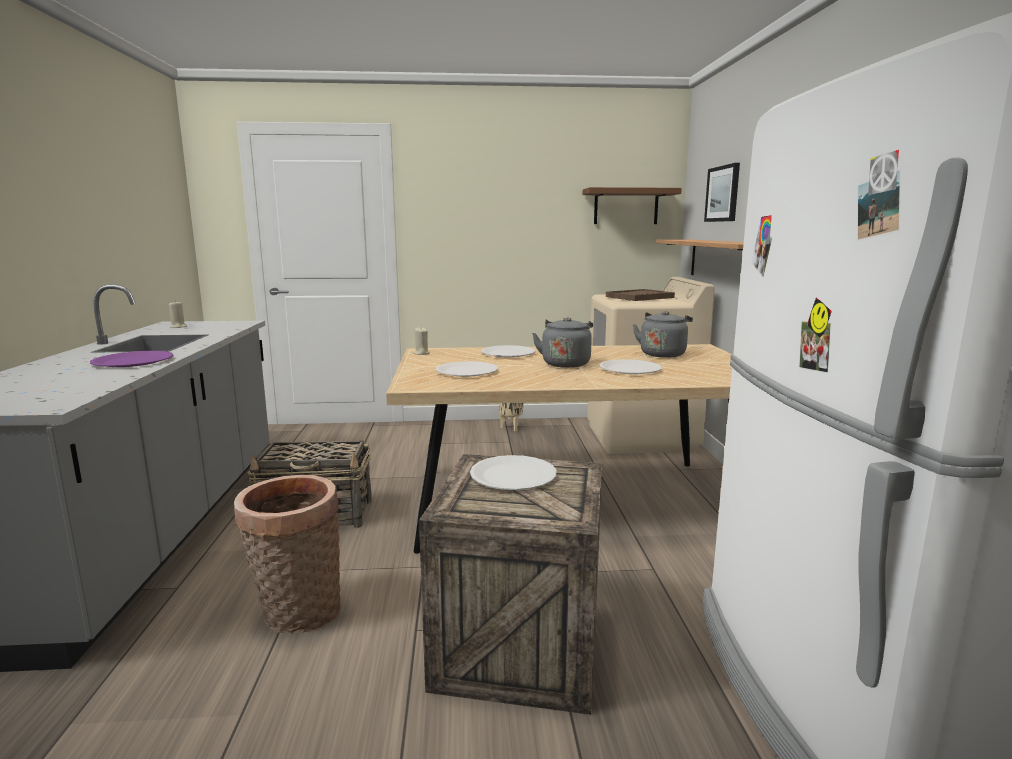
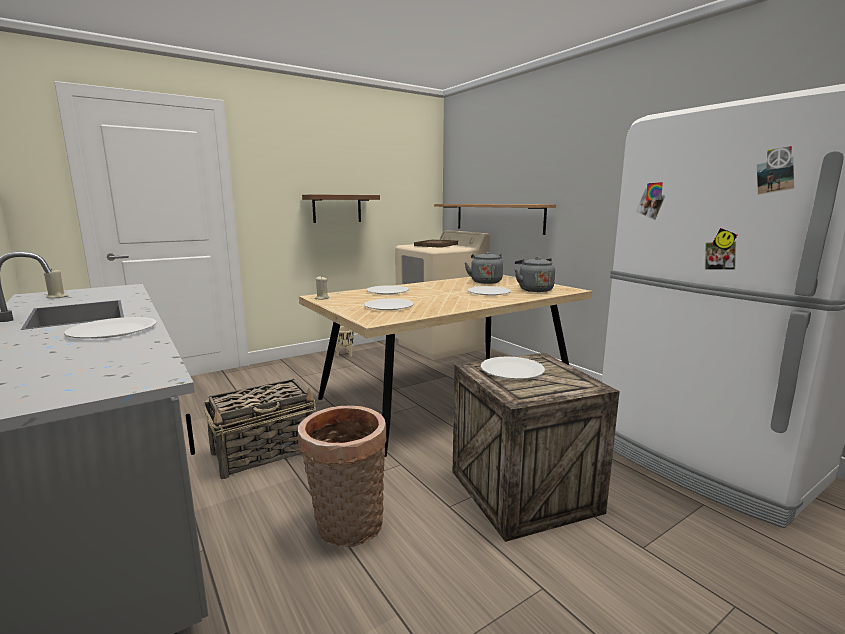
camera: 30 degrees left, 0 degrees up
(133, 361) = (112, 330): purple plate -> white plate
(565, 363) = (442, 293): grey kettle -> grey kettle (534, 289)
(626, 206) = (408, 180): brown shelf -> brown shelf (337, 208)
(723, 194) = (488, 172): picture -> none

